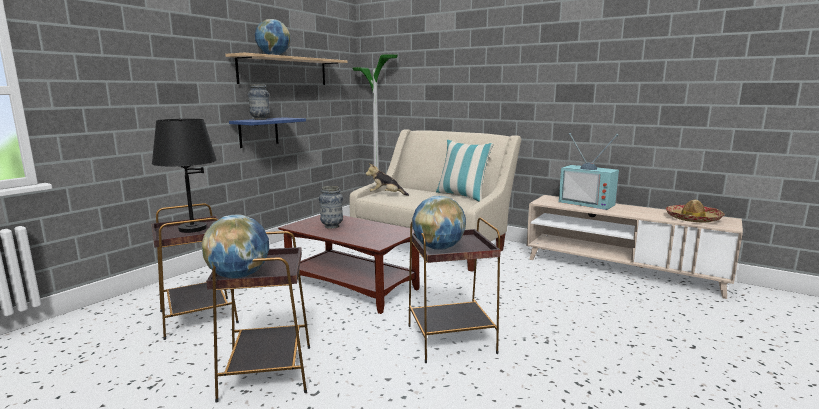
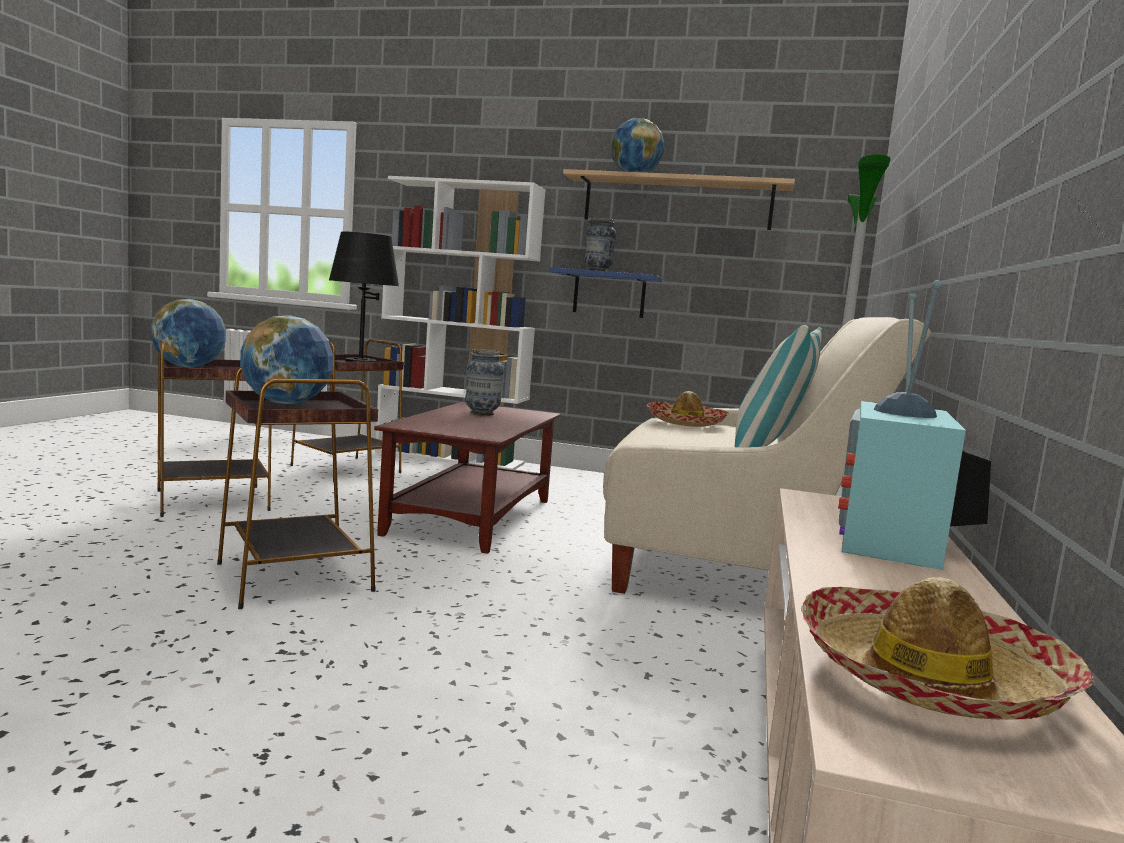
camera: 70 degrees right, 5 degrees down
(193, 278) = (451, 458): none -> white bookcase
(386, 195) = (685, 422): plush toy -> hat

